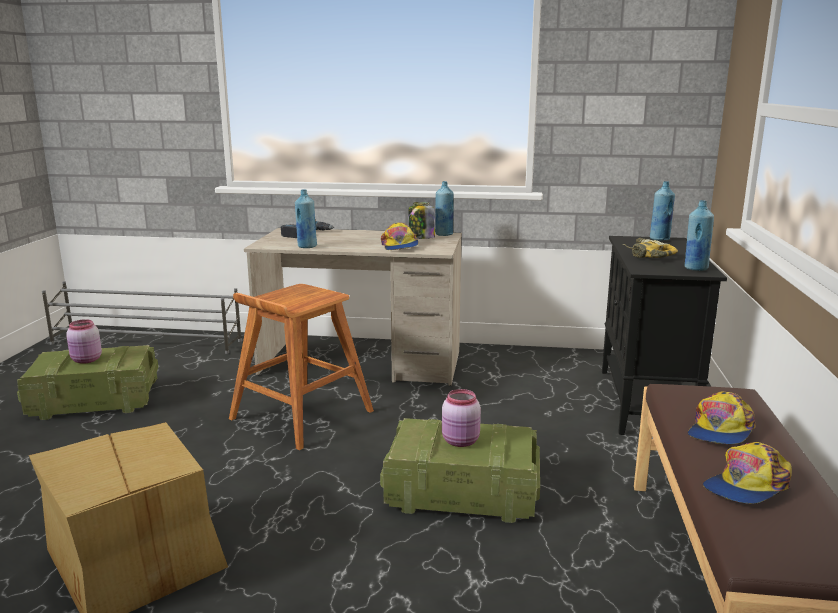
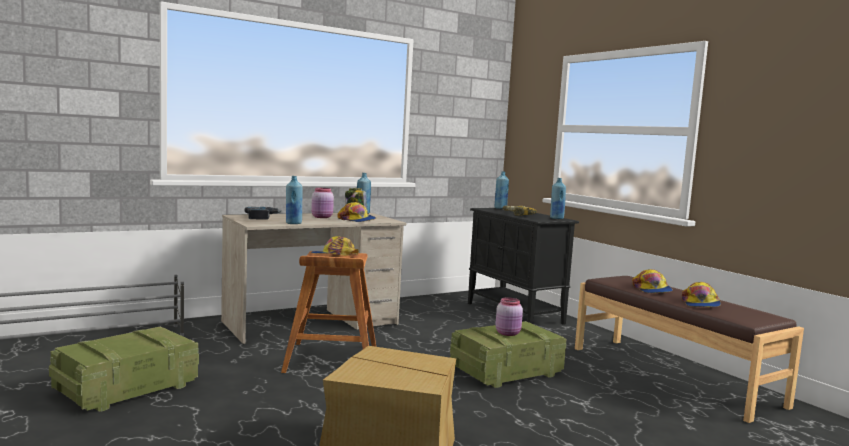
camera: 40 degrees left, 10 degrees down
(87, 360) = (126, 344): pink jar -> pink jar (322, 217)
(300, 294) = (333, 256): none -> cap

